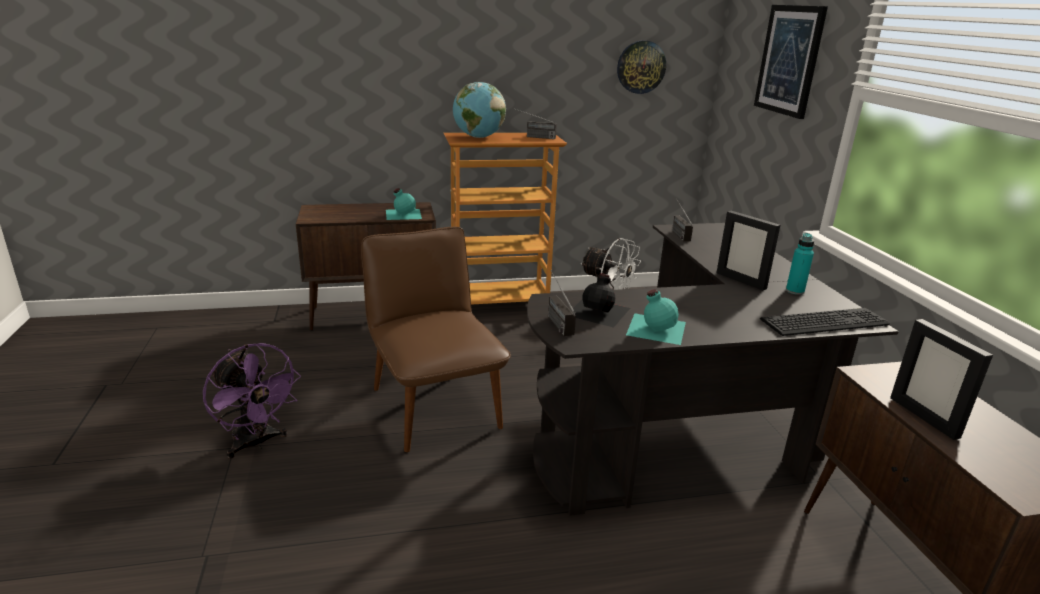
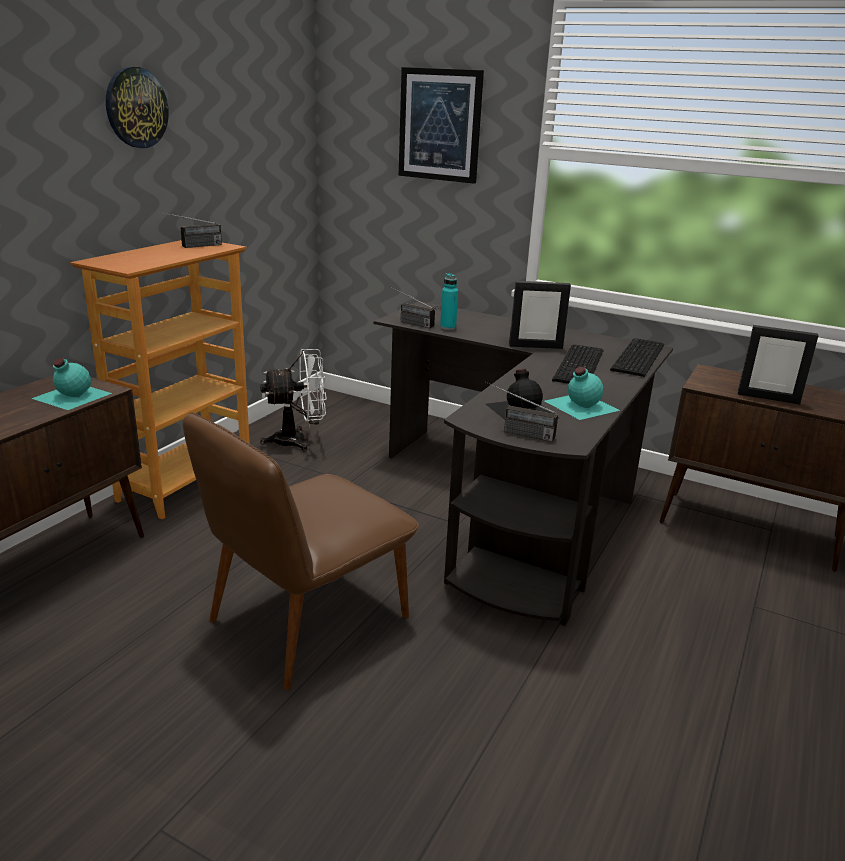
camera: 50 degrees left, 0 degrees up
(256, 443) = (181, 801): purple fan -> none
(435, 407) = (309, 618): brown chair -> brown chair turned 60 degrees counterclockwise
(478, 137) = (136, 259): globe -> none
(641, 67) = (258, 142): wall clock -> wall clock (136, 108)
(744, 306) = (581, 365): none -> keyboard
(795, 291) = (577, 342): turquoise bottle -> turquoise bottle (448, 327)

